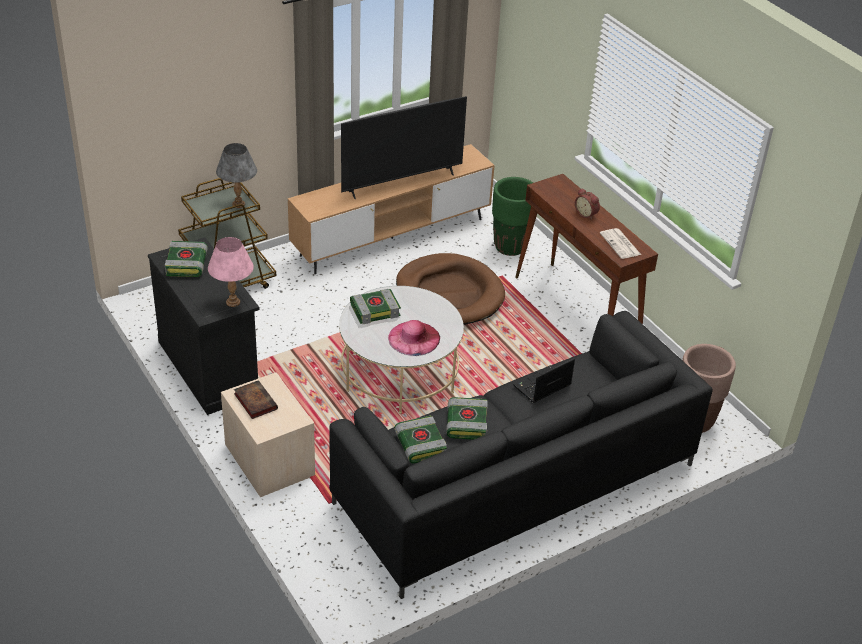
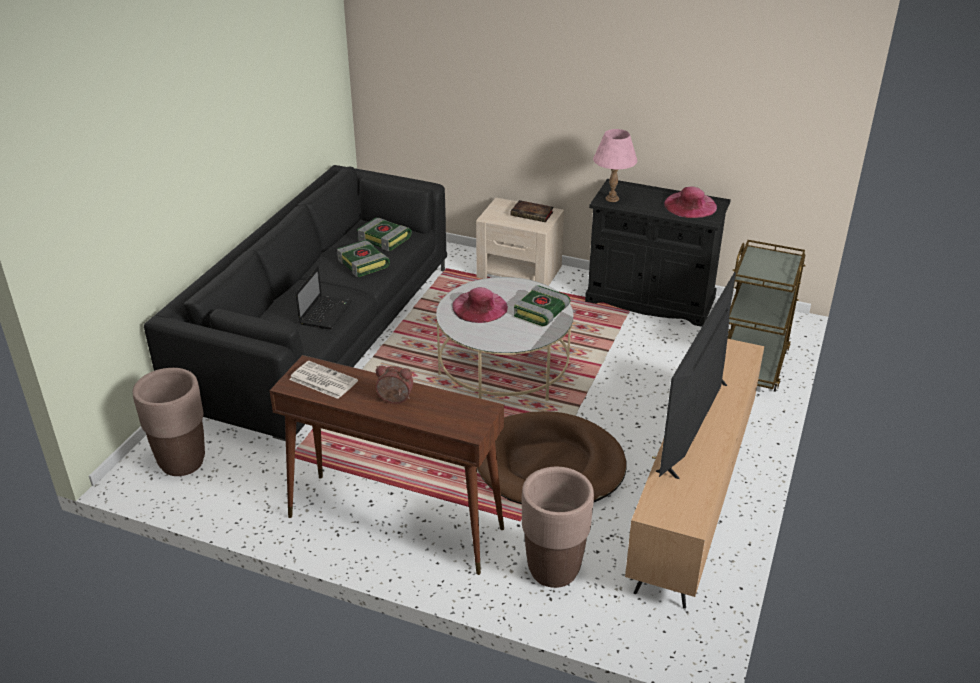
camera: 145 degrees right, 5 degrees down
(187, 264) = (690, 205): book -> pink hat
(238, 204) = (757, 274): grey table lamp -> none
(510, 247) = (553, 570): green planter -> brown planter

